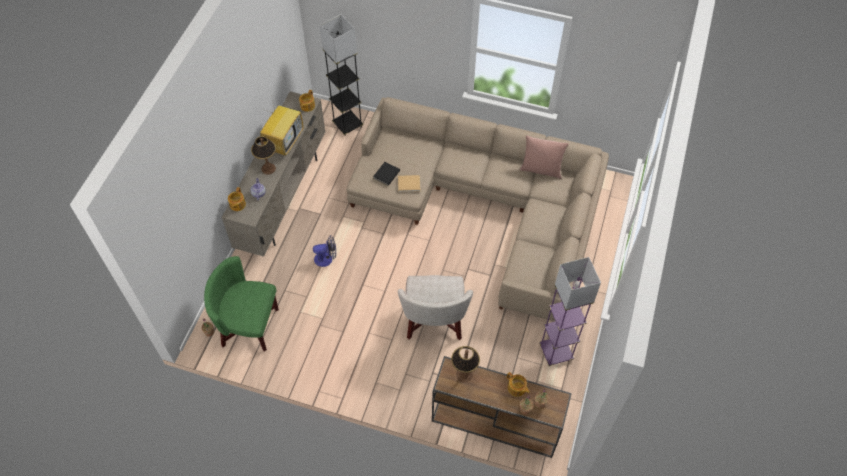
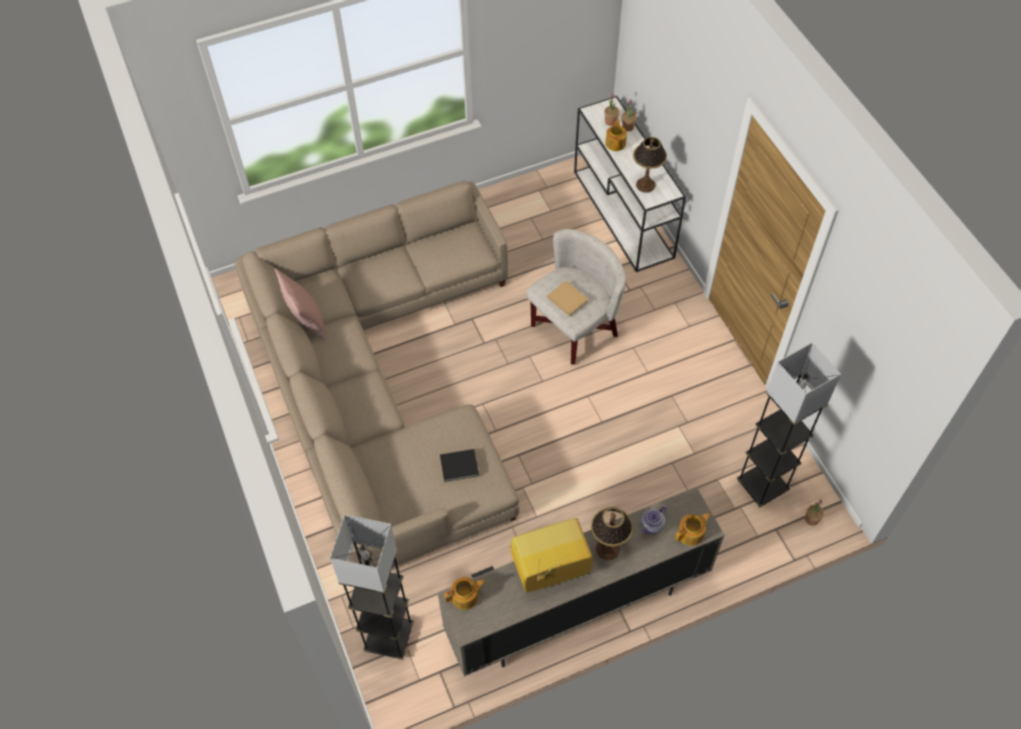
camera: 130 degrees left, 0 degrees up
(249, 326) = (762, 486): green armchair -> grey floor lamp
(327, 258) = (607, 484): fan -> none
(409, 184) = (450, 431): beige book -> beige book (566, 298)
(494, 422) = (624, 215): brown console table -> white console table
(555, 352) = (506, 215): purple floor lamp -> none

